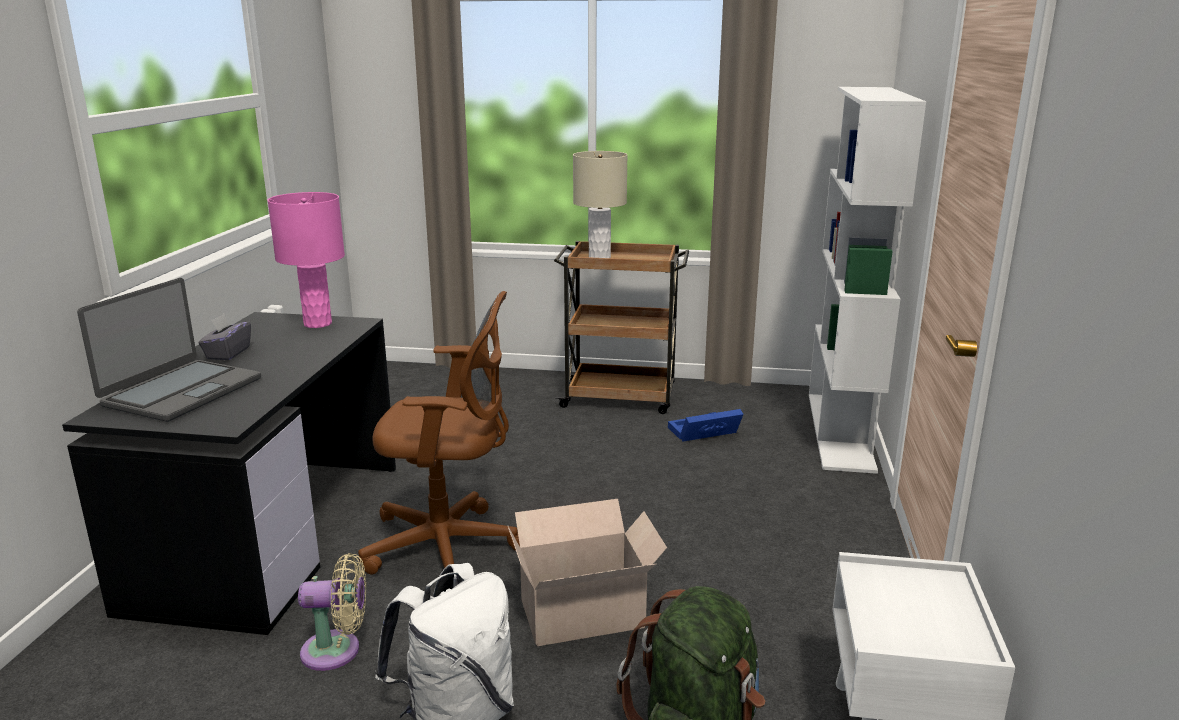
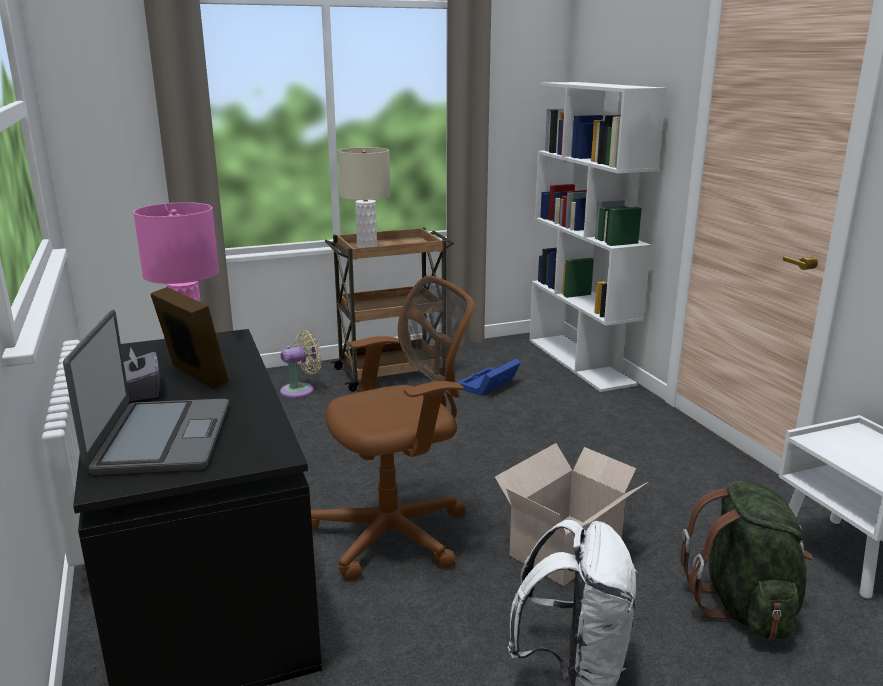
camera: 30 degrees left, 0 degrees up
(278, 350) = (194, 376): none -> picture frame
(337, 651) = (406, 656): beige fan -> beige fan (300, 390)

